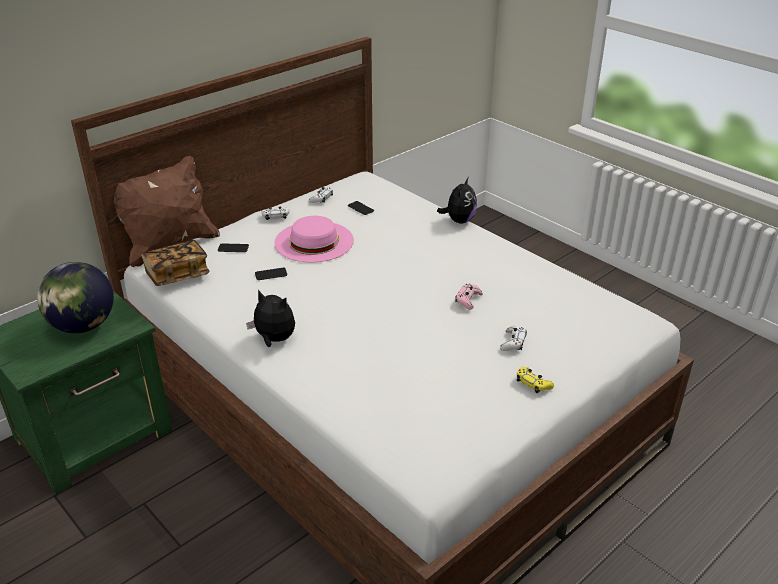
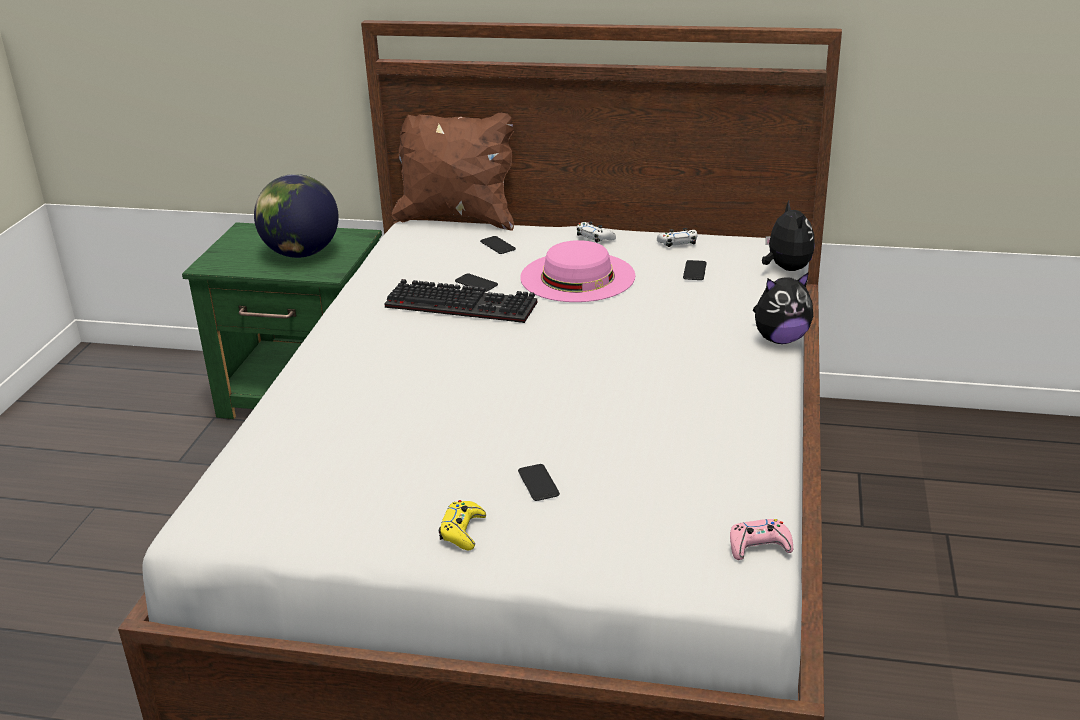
camera: 55 degrees right, 5 degrees down
(177, 275) = (409, 243): book -> none
(274, 340) = (357, 335): plush toy -> plush toy (786, 269)
(291, 288) = (464, 304): none -> keyboard
(468, 300) = (594, 415): pink game controller -> pink game controller (758, 546)
(513, 342) = (538, 483): white game controller -> phone

